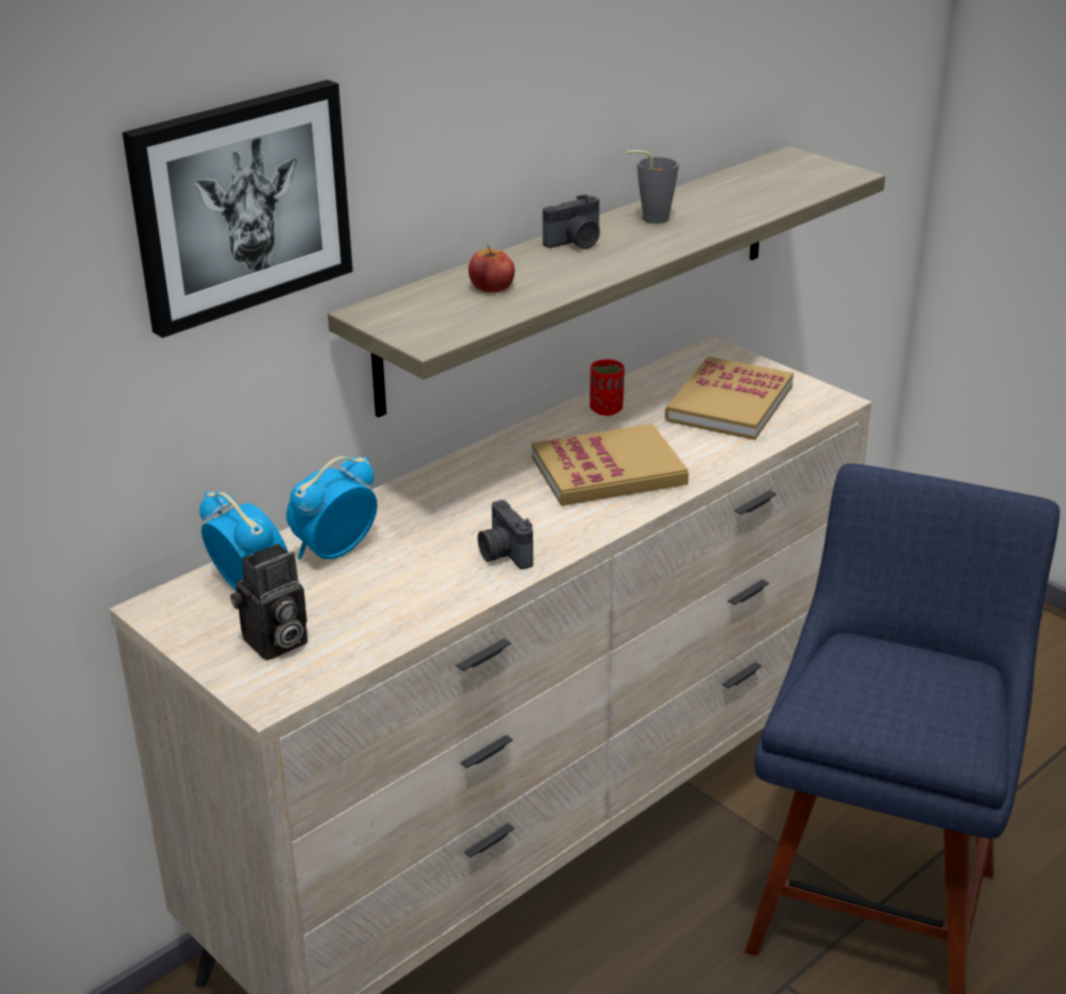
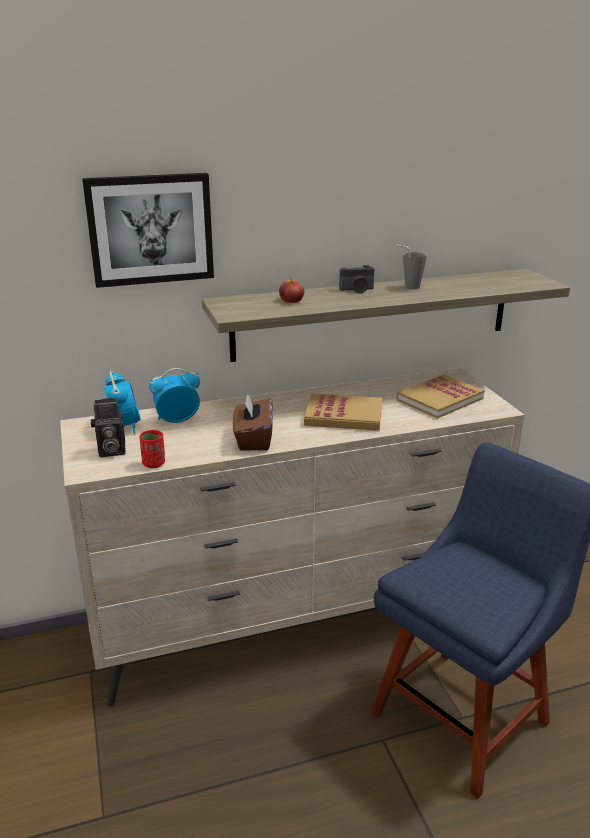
camera: 25 degrees right, 5 degrees down
(503, 554) = (253, 439): camera -> brown tissue box
(606, 409) = (370, 389): red cup -> red cup (154, 464)

